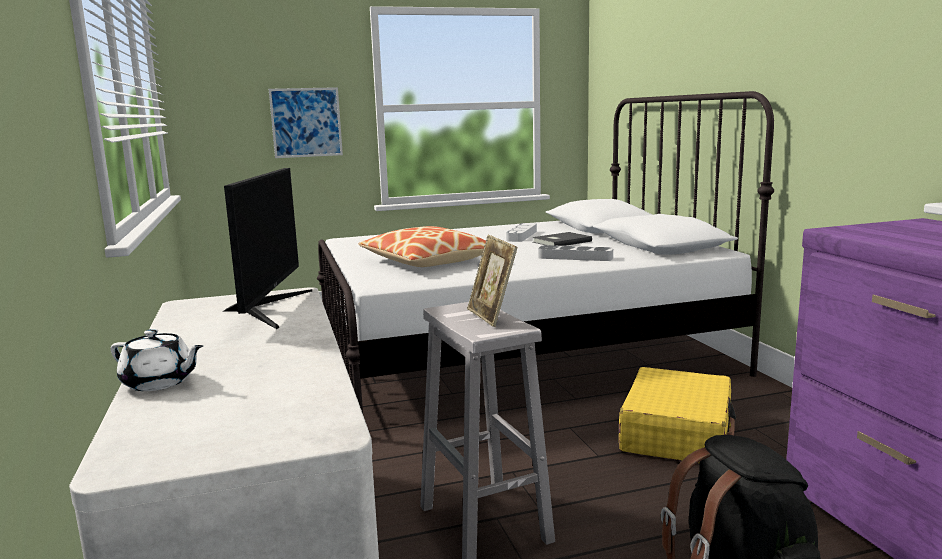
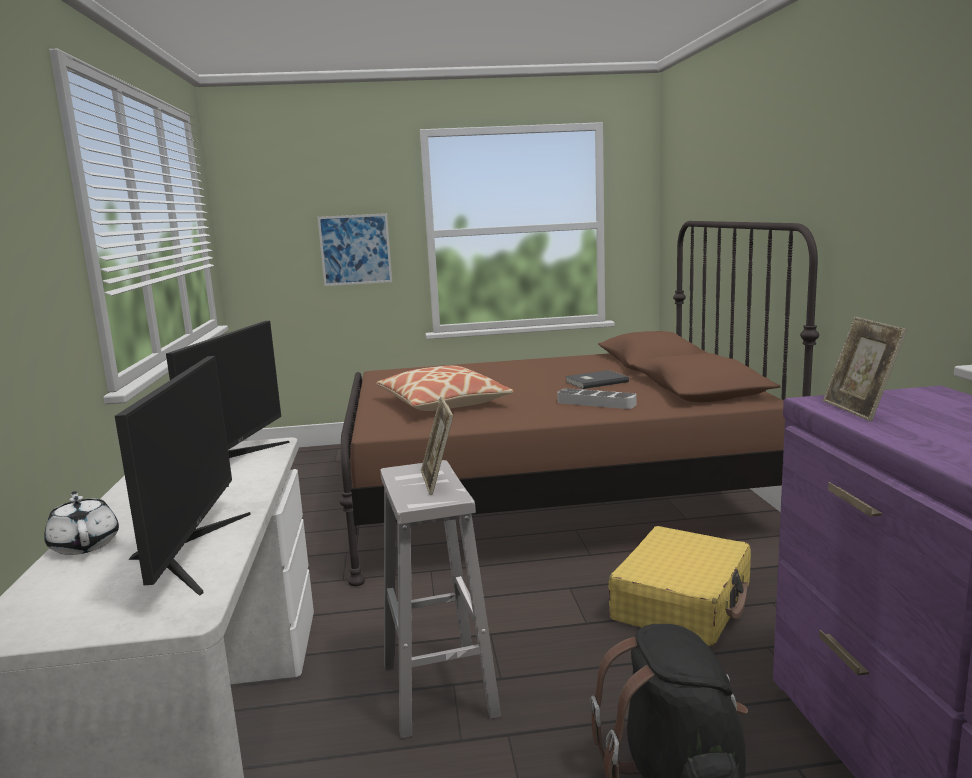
camera: 10 degrees right, 0 degrees up
(159, 383) = (85, 544): white teapot -> white teapot turned 150 degrees counterclockwise
(283, 383) = (188, 552): none -> monitor
(518, 353) = (550, 498): white bed -> brown bed
(521, 236) = (559, 372): grey tray -> none
(880, 234) = (859, 410): none -> picture frame

